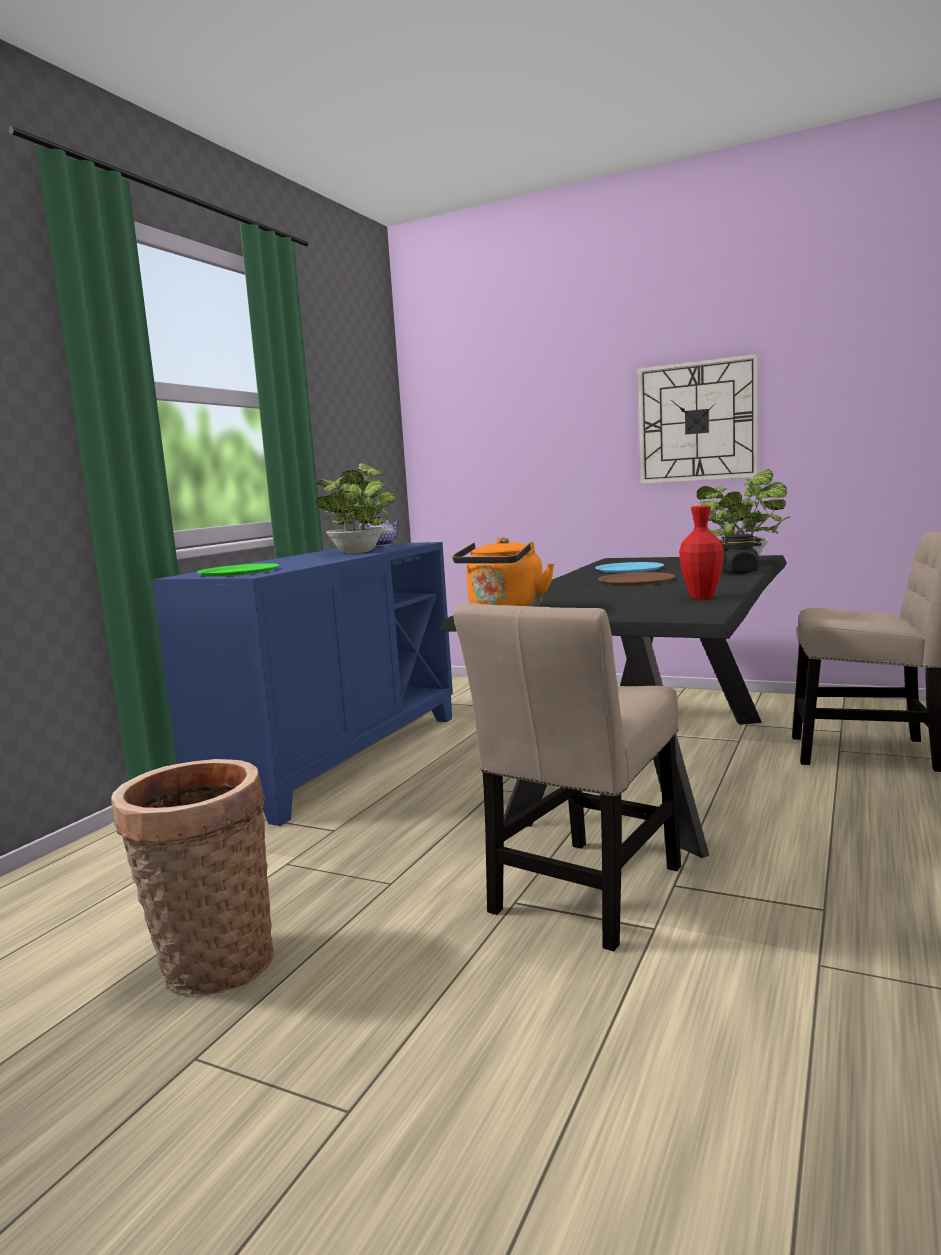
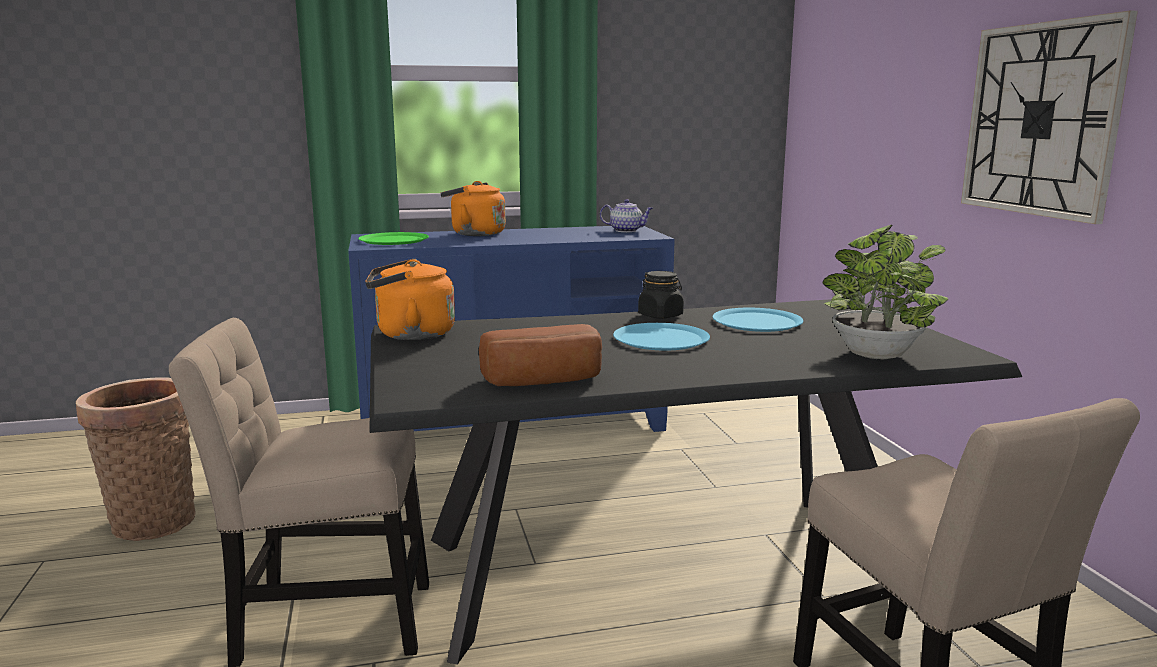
camera: 50 degrees right, 5 degrees up
(278, 561) = (474, 234): none -> orange kettle
(359, 551) = (561, 236): potted plant -> none
(636, 580) = (661, 339): brown plate -> blue plate
(701, 598) = (544, 382): red vase -> bread
(739, 572) = (784, 367): black jar -> black jar (660, 315)

